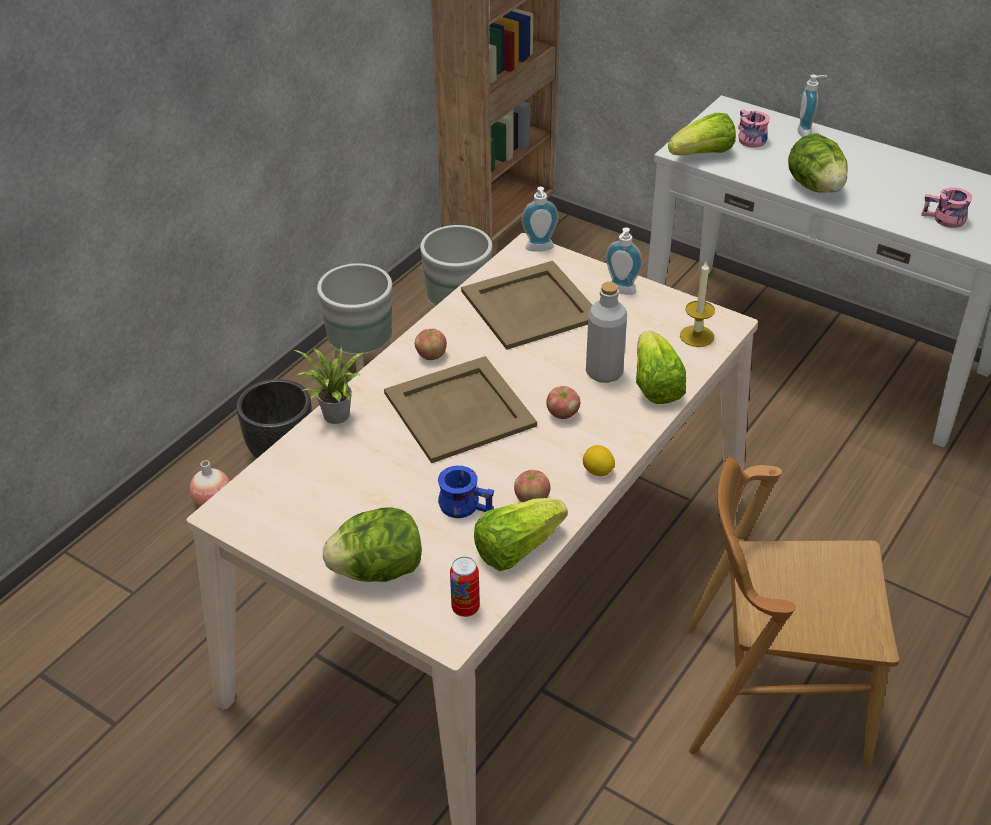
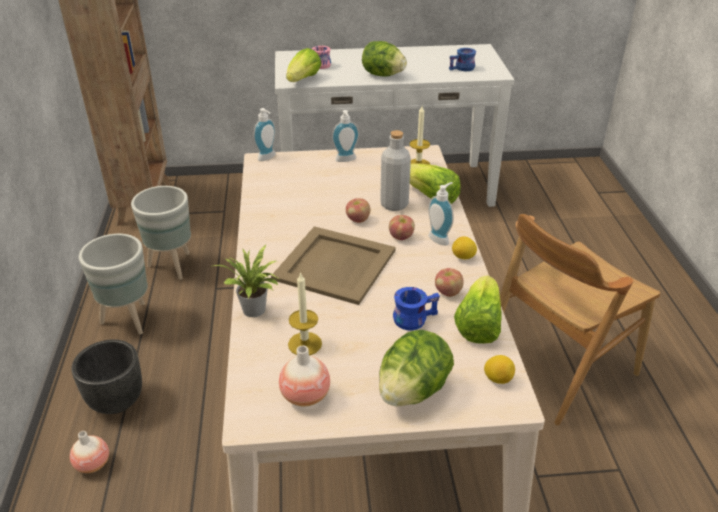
camera: 40 degrees left, 5 degrees down
(288, 519) = (305, 396): none -> vase
(341, 472) = (305, 344): none -> candle
(431, 355) = (274, 243): apple -> apple (358, 219)
(465, 608) = (498, 379): can -> lemon
(530, 306) = (302, 189): beige tray -> none
(807, 132) = (345, 53): soap dispenser -> soap dispenser (440, 238)
(944, 220) = (462, 69): pink mug -> blue mug

